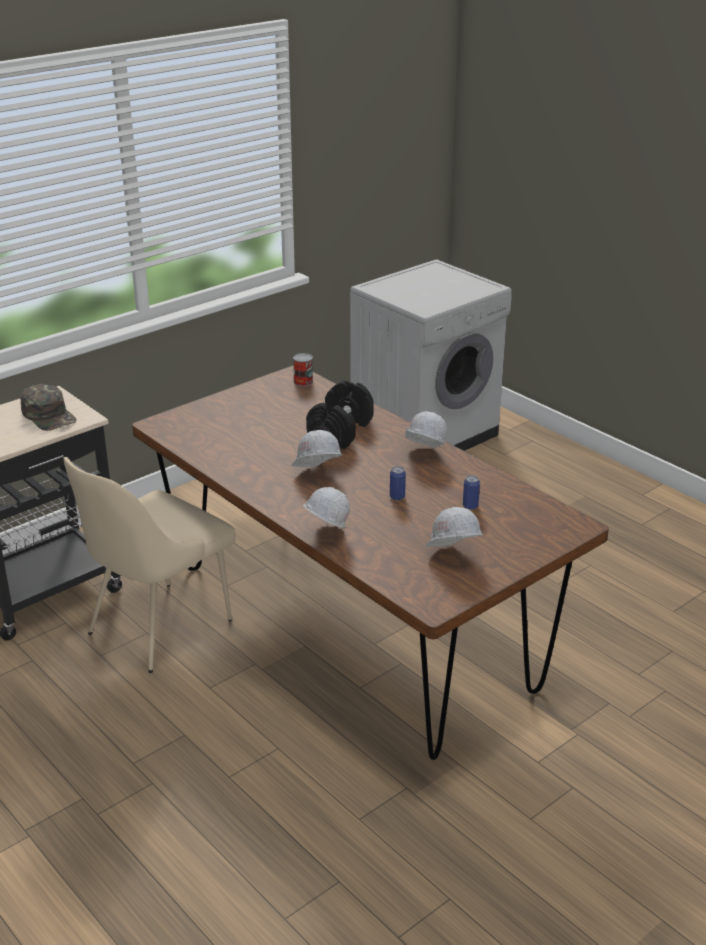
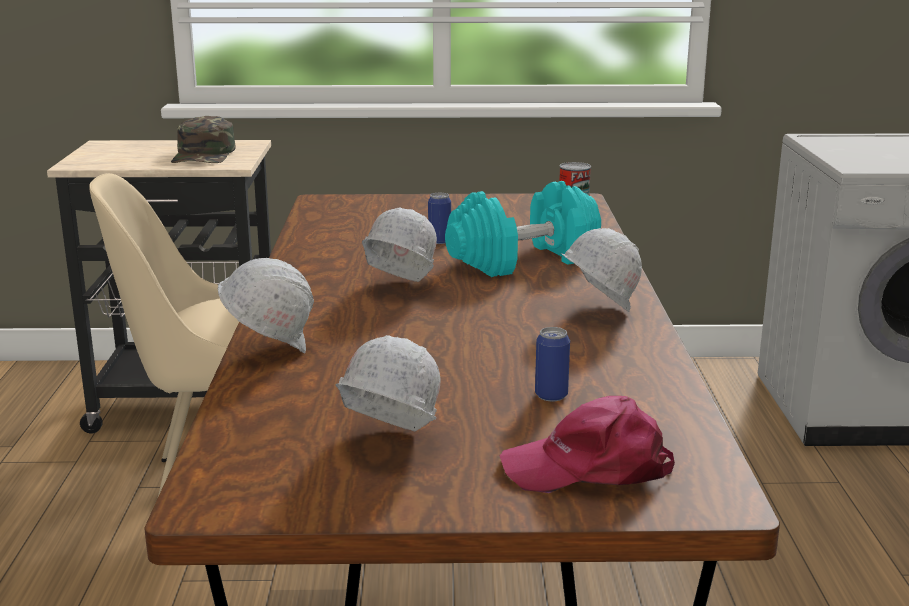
camera: 40 degrees right, 10 degrees down
(340, 431) = (523, 260): black dumbbell -> turquoise dumbbell
(397, 497) = (457, 346): can -> can (439, 241)
(529, 532) = (590, 468): none -> pink cap

